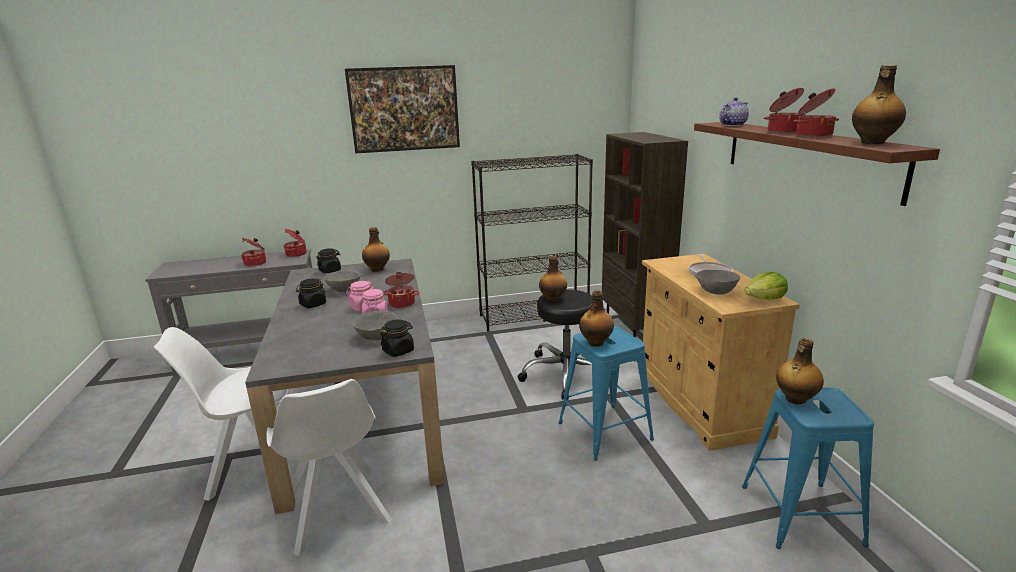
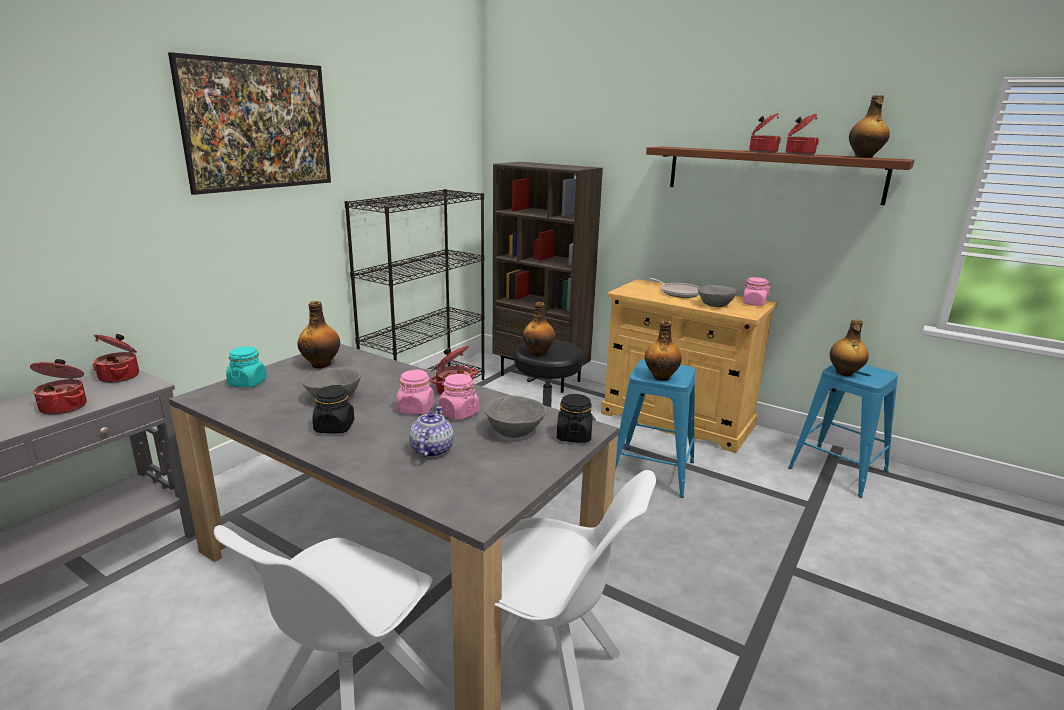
camera: 45 degrees left, 0 degrees up
(330, 270) = (247, 382): black jar -> turquoise jar
(732, 125) = (689, 148): teapot -> teapot (431, 450)
(764, 299) = (753, 303): lettuce -> pink jar

